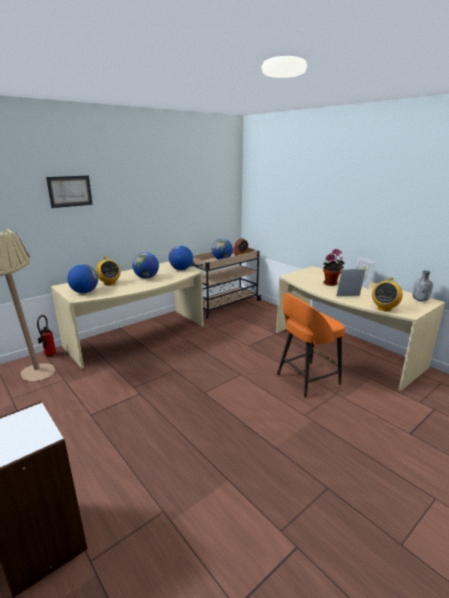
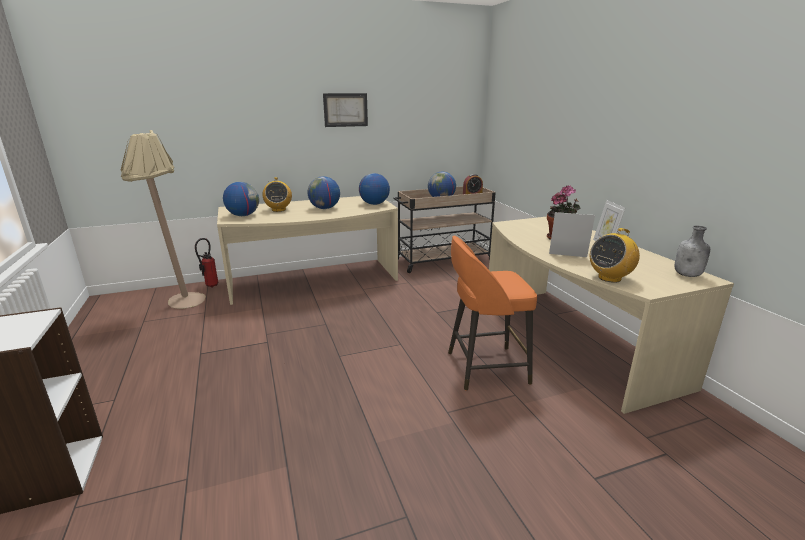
camera: 20 degrees right, 0 degrees up
(70, 191) = (245, 97): picture -> picture (345, 110)

